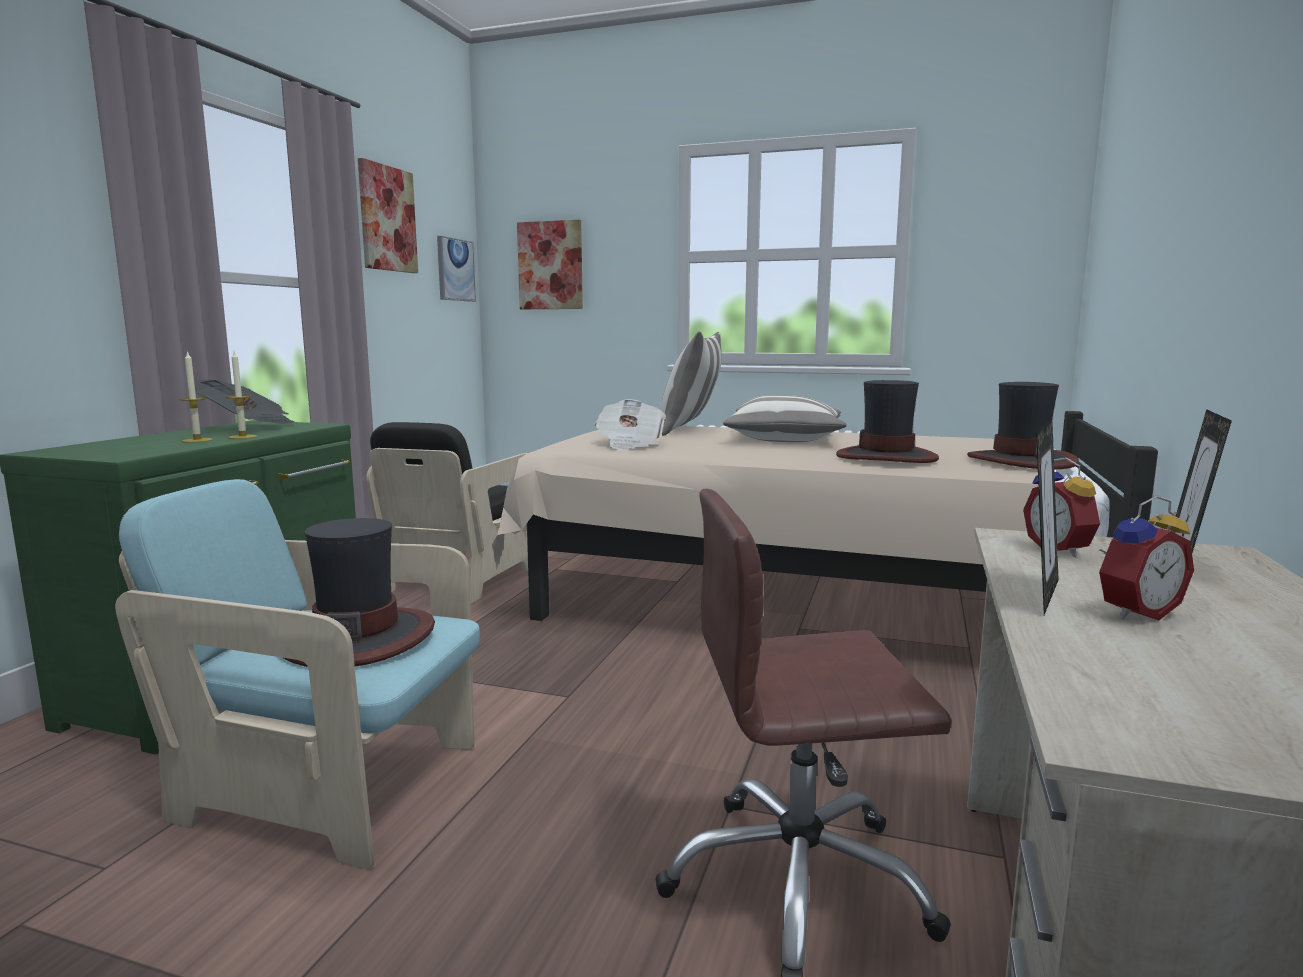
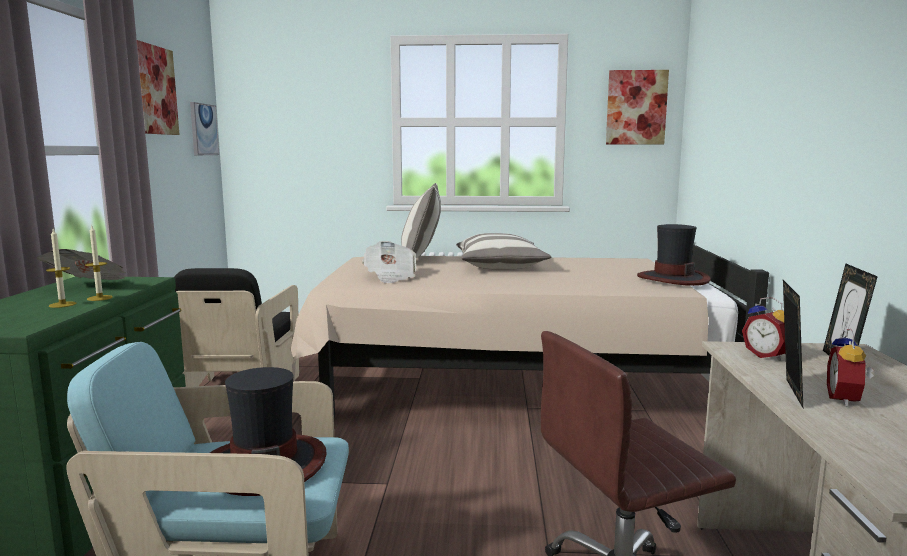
camera: 15 degrees left, 0 degrees up
(550, 265) = (284, 126): picture -> picture (636, 107)
(887, 457) = (585, 280): hat -> none
(1134, 612) = (846, 400): alarm clock -> alarm clock turned 150 degrees clockwise

